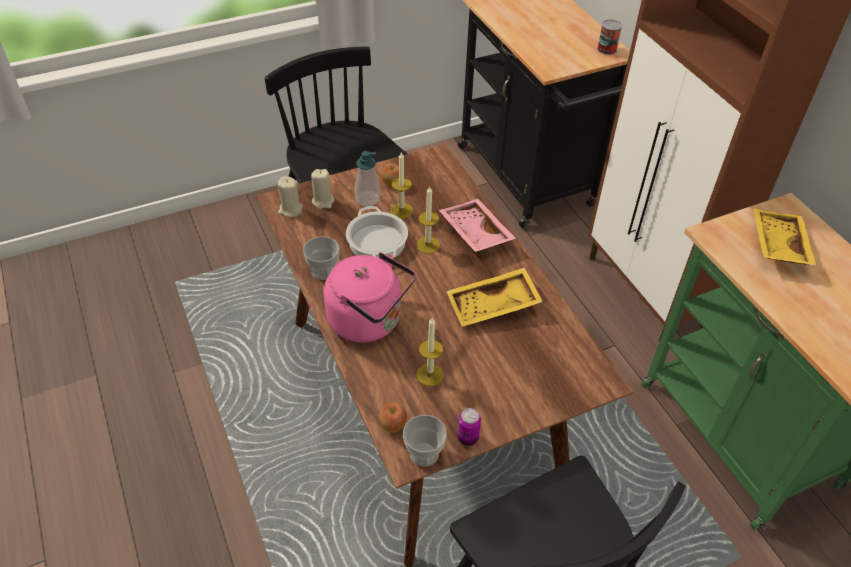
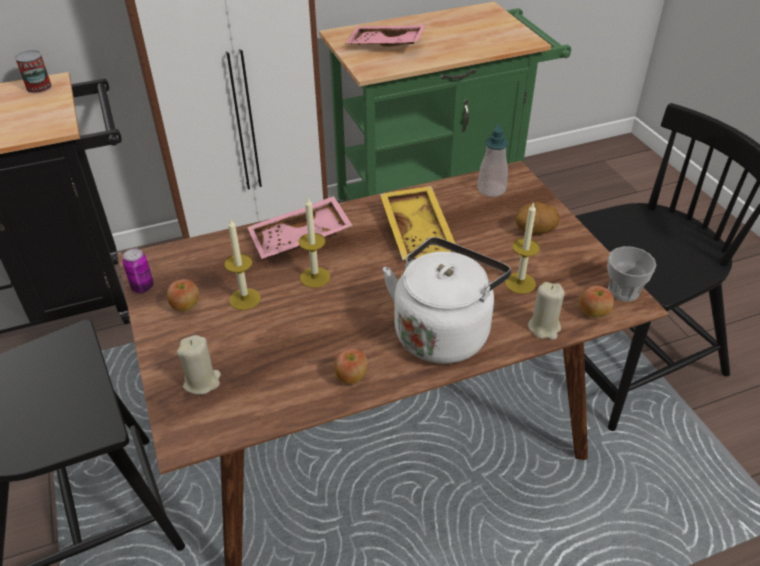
camera: 85 degrees left, 5 degrees down
(290, 210) = (212, 422): beige candle -> beige candle (544, 327)
(323, 271) = (351, 378): cup -> apple
(367, 199) = (212, 332): soap dispenser -> soap dispenser (491, 189)
(369, 321) = (443, 331): pink kettle -> white kettle
(378, 242) = (302, 322): cooking pot -> none
(467, 438) = (596, 260): can -> can (142, 287)
(508, 392) = (535, 230): none -> potato
(777, 245) = (385, 45): yellow tray -> pink tray

